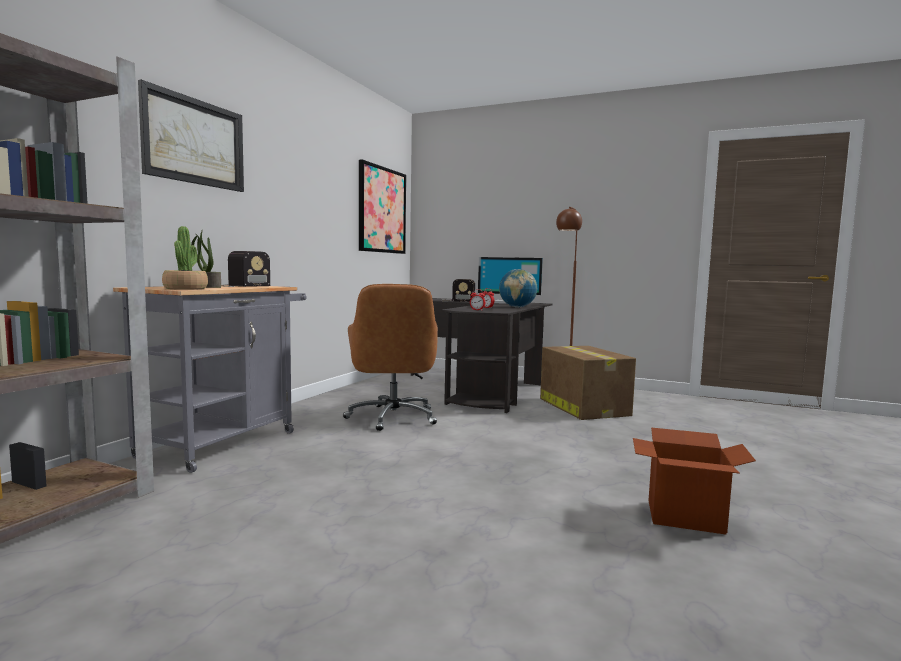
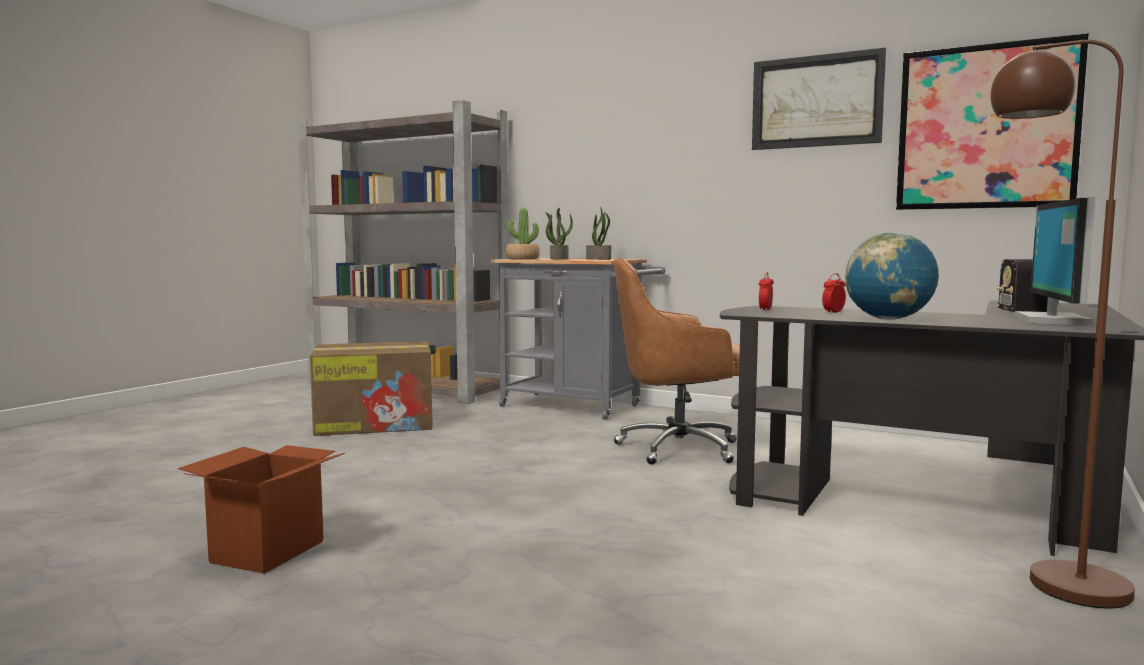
camera: 95 degrees right, 0 degrees up
(194, 142) = (607, 123): picture -> picture (816, 101)
(237, 286) = (599, 259): radio -> potted plant
(582, 406) = (835, 573): cardboard box -> cardboard box (376, 423)

